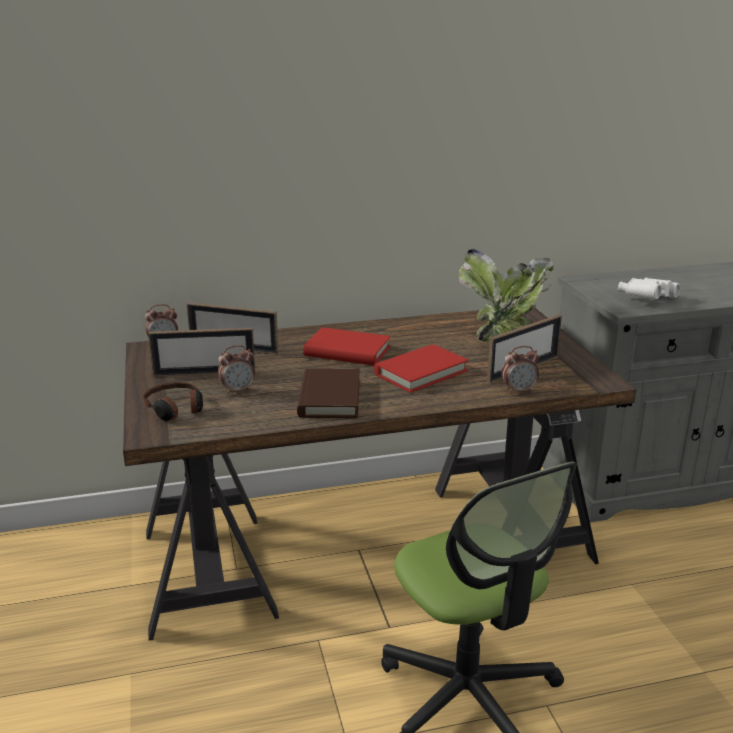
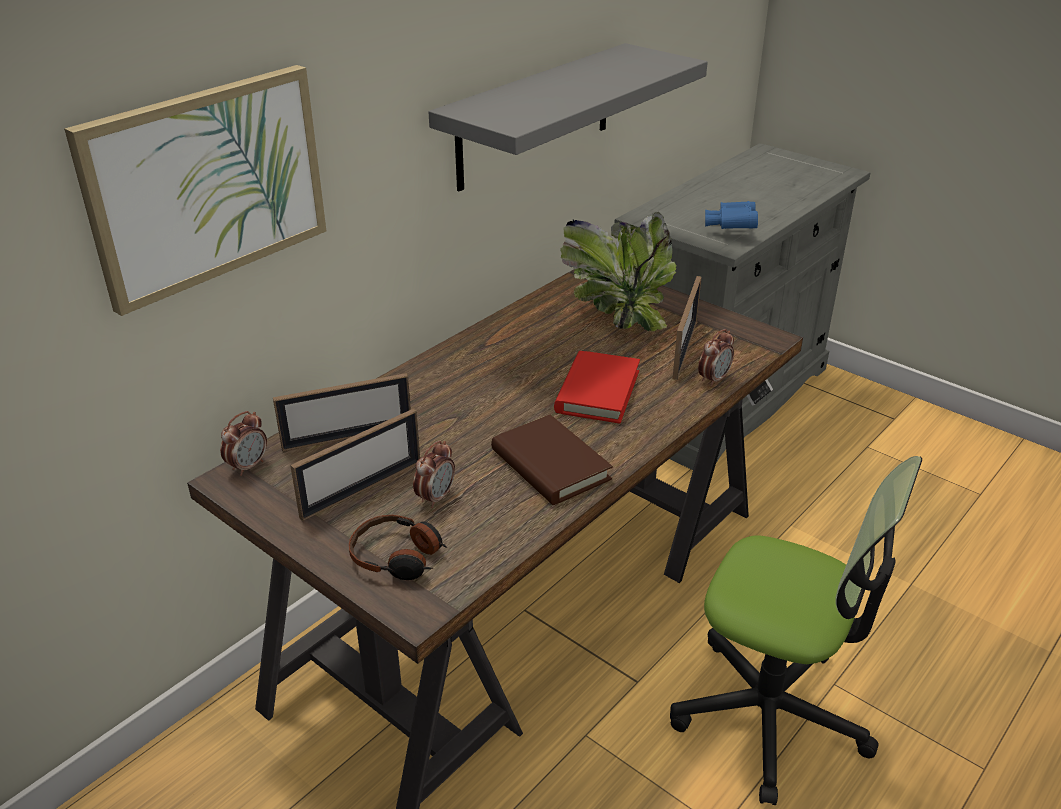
camera: 35 degrees left, 10 degrees up
(170, 147) = (207, 184): none -> picture
(347, 351) = (486, 391): red book -> none
(476, 169) = (535, 116): none -> grey shelf
(646, 300) = (730, 228): white binoculars -> blue binoculars

